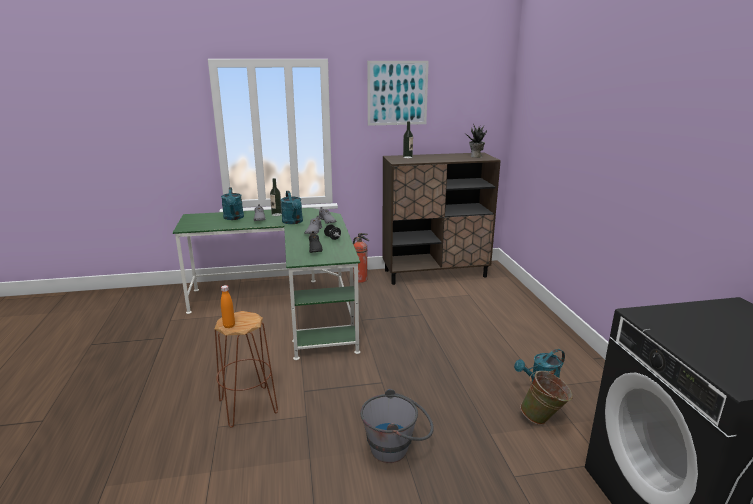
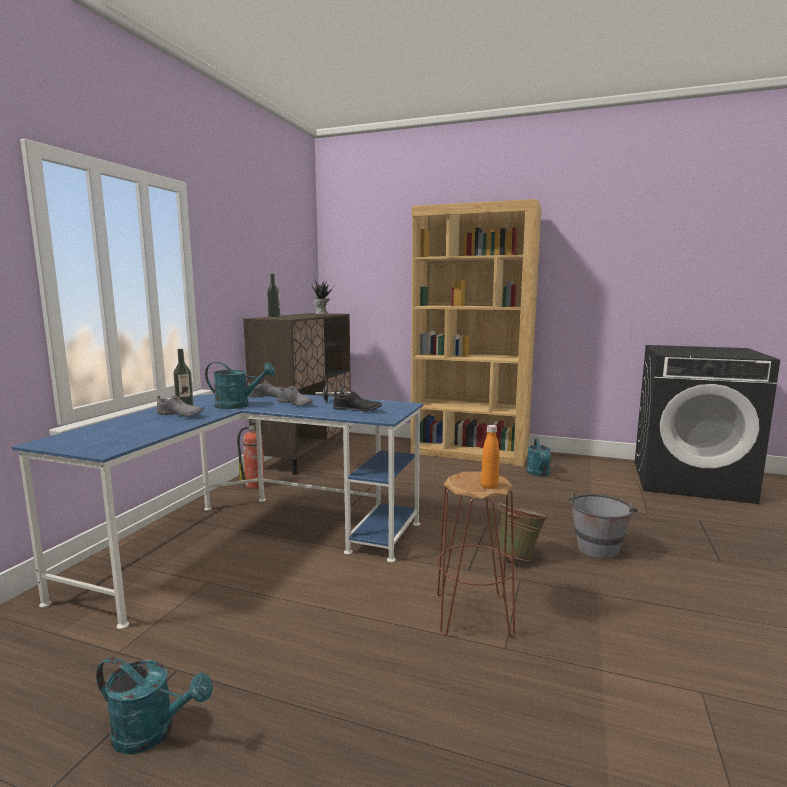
camera: 60 degrees left, 10 degrees down
(234, 218) = (138, 424): turquoise watering can -> turquoise watering can (153, 732)
(285, 307) = (250, 540): green desk -> blue desk
(397, 93) = (247, 241): picture -> none
(543, 420) = (583, 485): green bucket -> green bucket (519, 556)
(544, 335) = (470, 452): none -> brown bookcase

